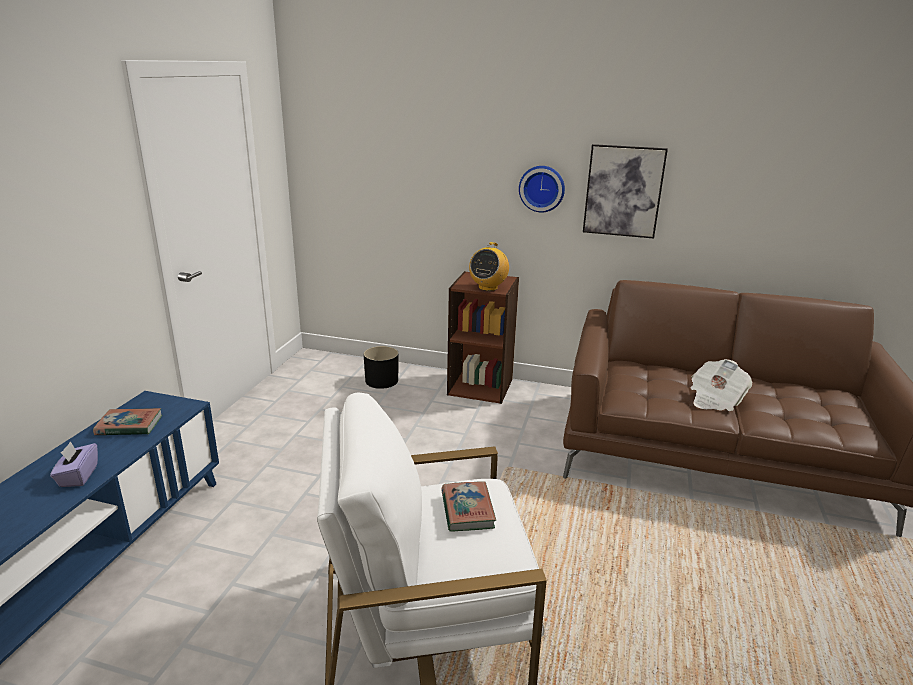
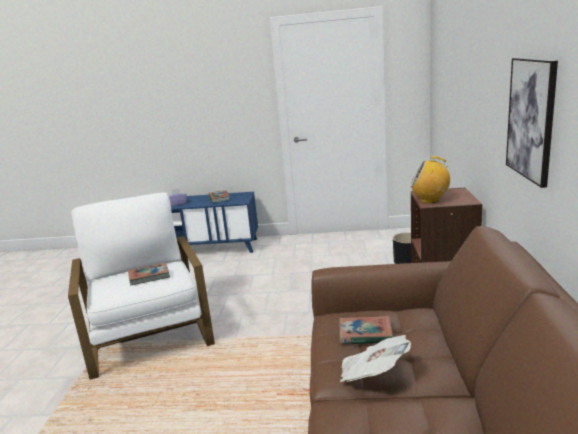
camera: 80 degrees right, 5 degrees down
(542, 188) = (495, 109): wall clock -> none
(657, 390) = (365, 334): none -> book

